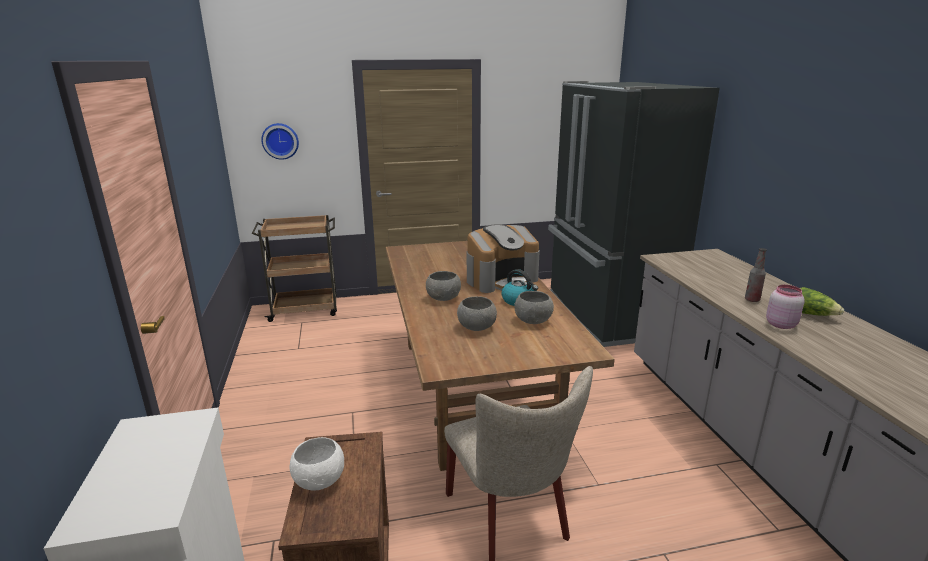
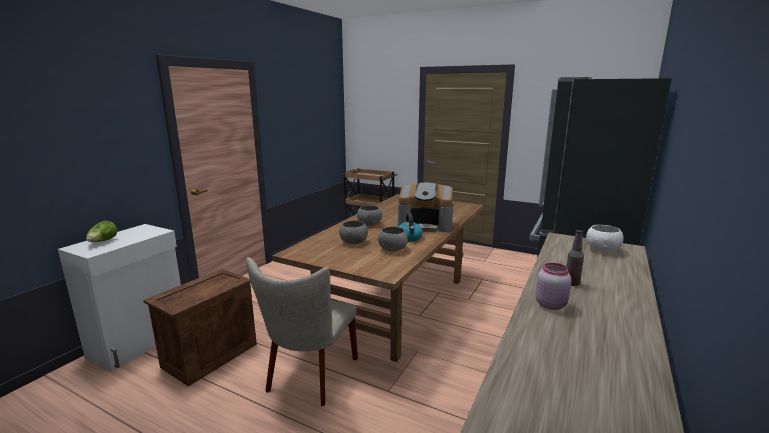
camera: 40 degrees right, 5 degrees down
(280, 141) = (373, 119): wall clock -> none
(320, 479) = (196, 285): white bowl -> white bowl (602, 250)
(812, 314) = (608, 311): lettuce -> lettuce (103, 241)

